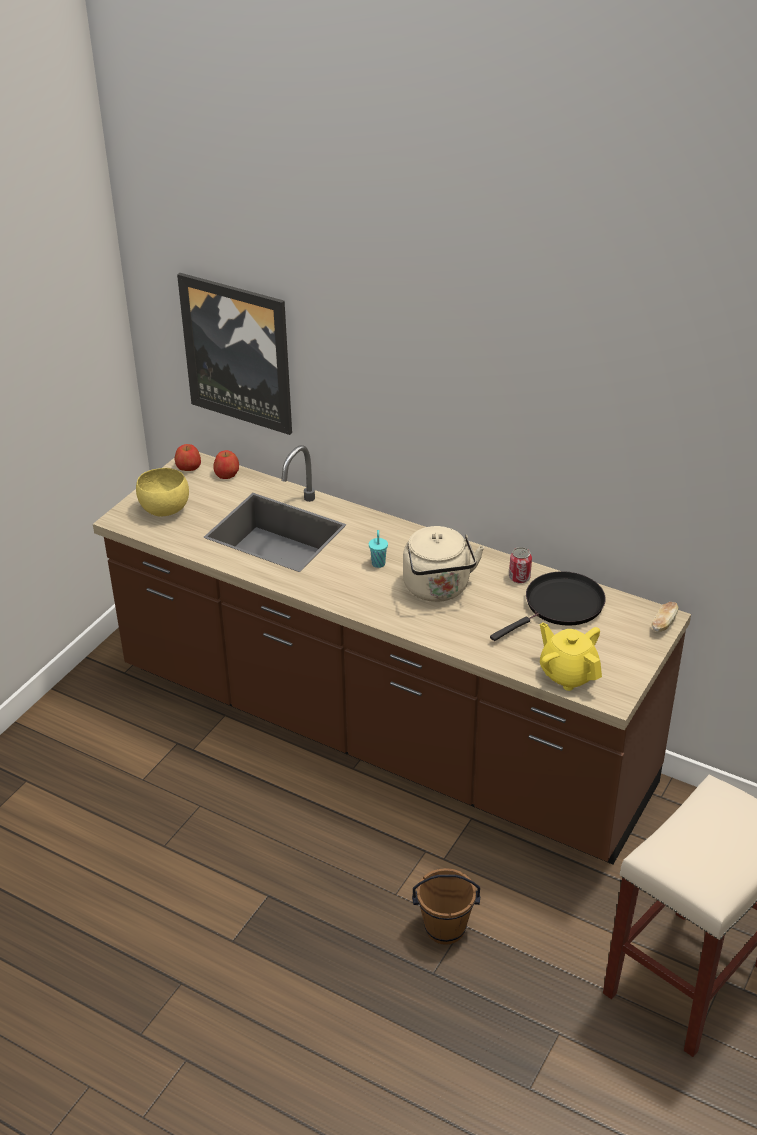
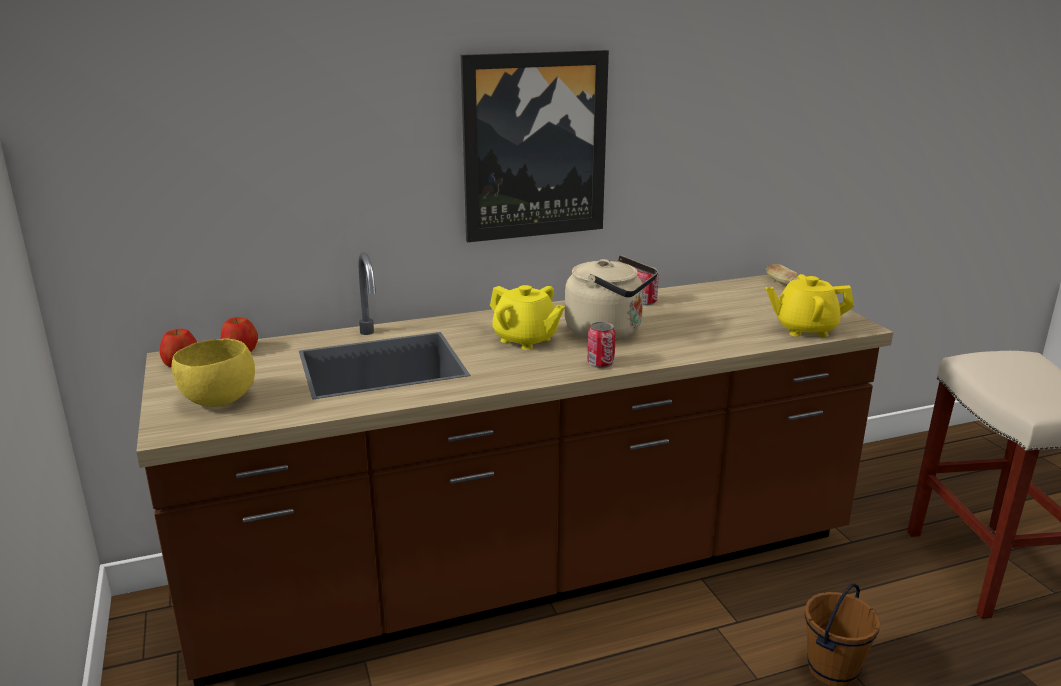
camera: 50 degrees left, 15 degrees down
(238, 353) = (223, 172): picture -> picture (534, 146)
(378, 563) = (525, 340): turquoise cup -> yellow teapot
(381, 611) = (600, 363): none -> can
(560, 606) = (707, 302): black frying pan -> none

